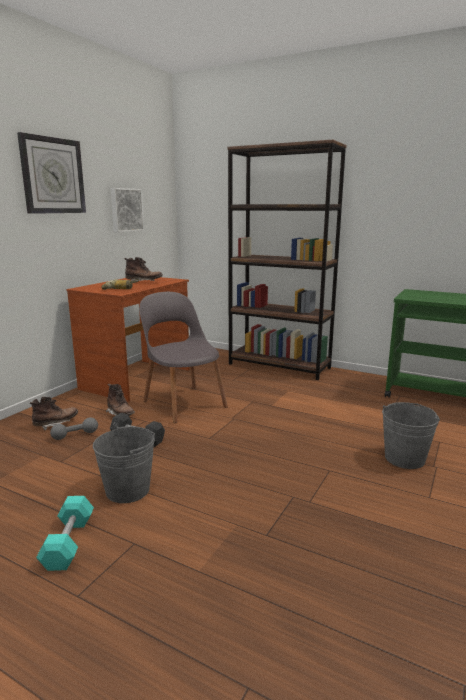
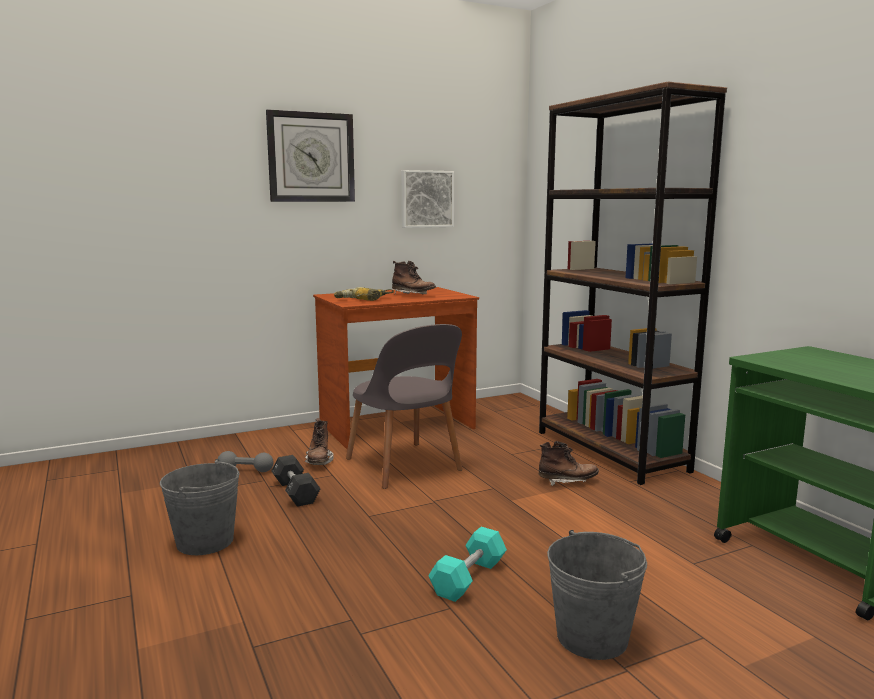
camera: 35 degrees right, 5 degrees down
(56, 424) = (247, 454): brown boot -> brown boot (567, 481)
(68, 543) = (88, 570): turquoise dumbbell -> turquoise dumbbell (468, 578)
(183, 403) = (405, 466): grey chair -> grey chair turned 150 degrees clockwise

